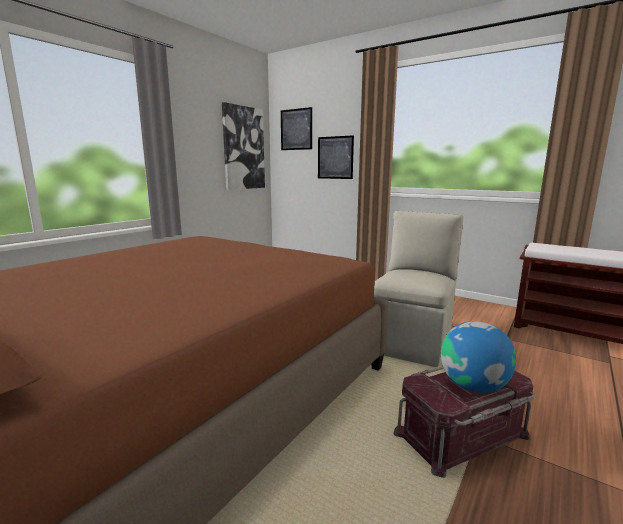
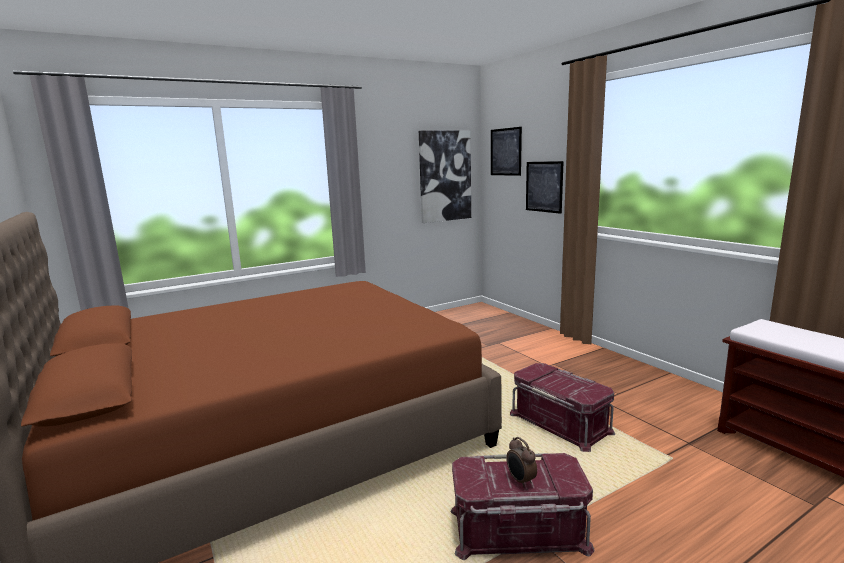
camera: 25 degrees right, 0 degrees up
(412, 340) = (561, 422): beige chair -> red storage box
(473, 386) = (520, 480): globe -> alarm clock

